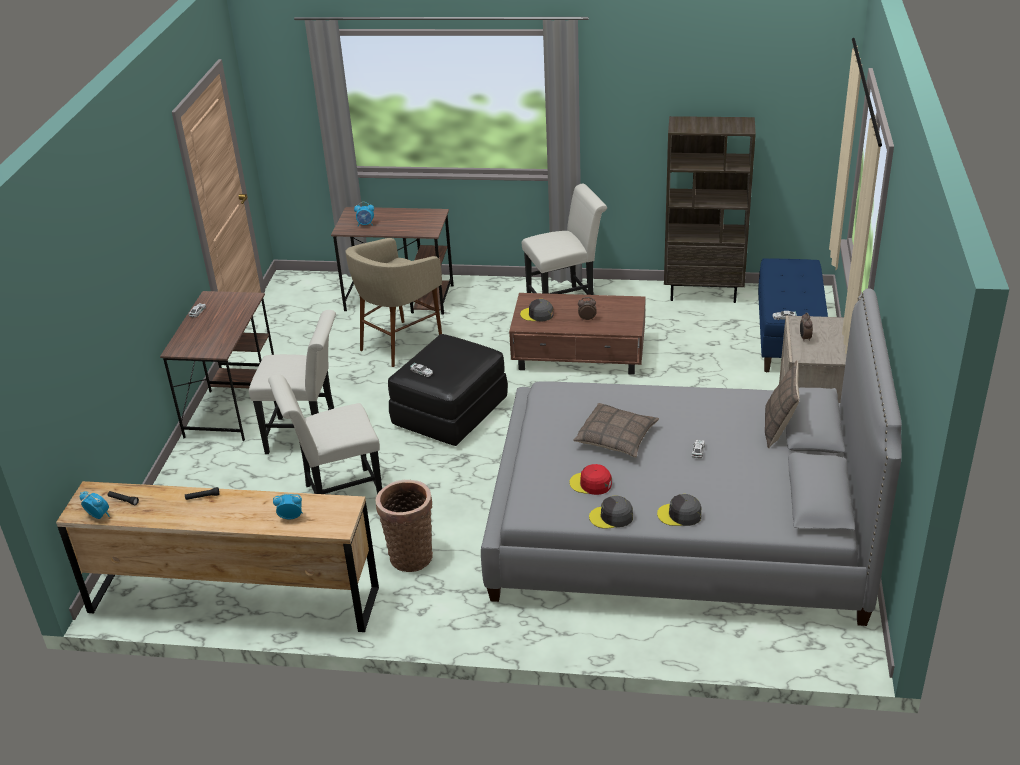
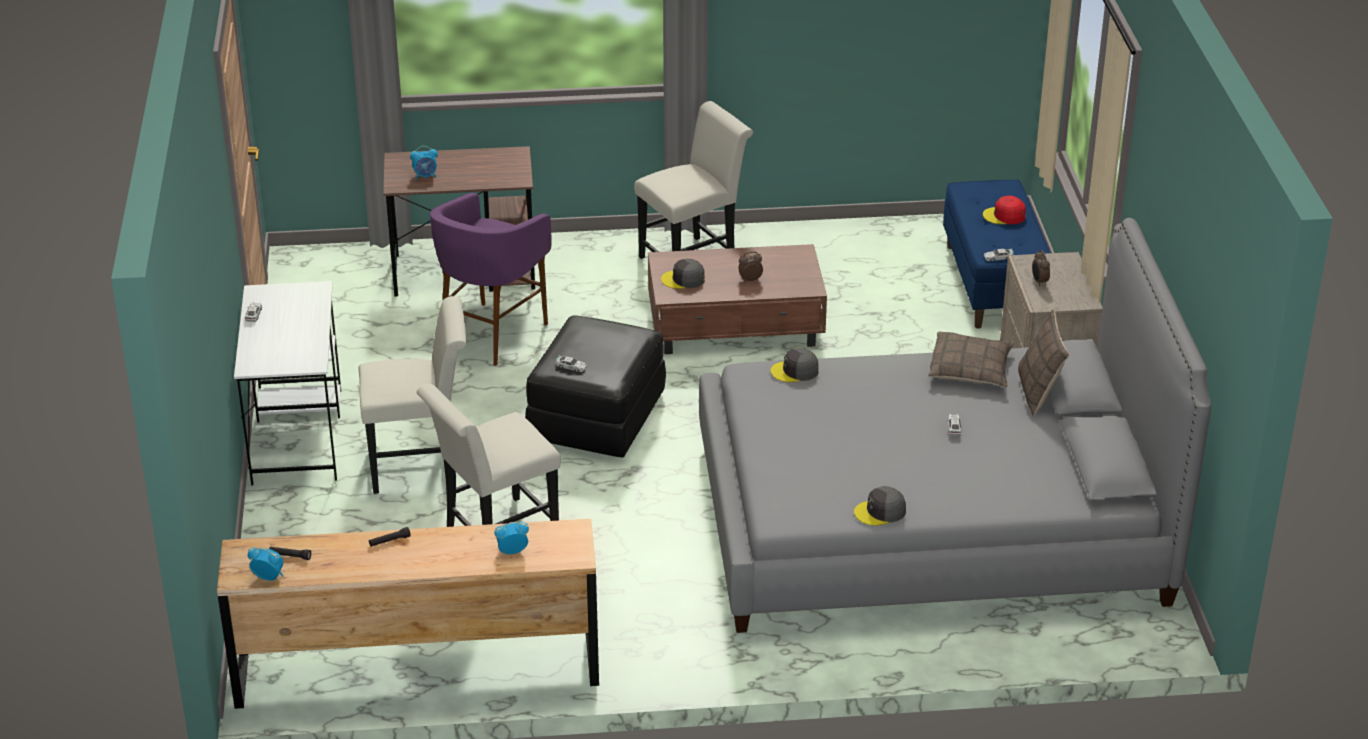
camera: 15 degrees left, 0 degrees up
(232, 404) = (297, 435): brown desk -> white desk
(399, 344) = (491, 335): beige stool -> purple stool
(410, 555) = (617, 593): basket -> none
(591, 484) = (843, 478): red cap -> red cap (1004, 216)
(616, 437) = (853, 421): pillow -> pillow (970, 369)
(680, 515) = (957, 501): grey cap -> grey cap (795, 371)
(703, 293) = (869, 232): brown bookcase -> none

